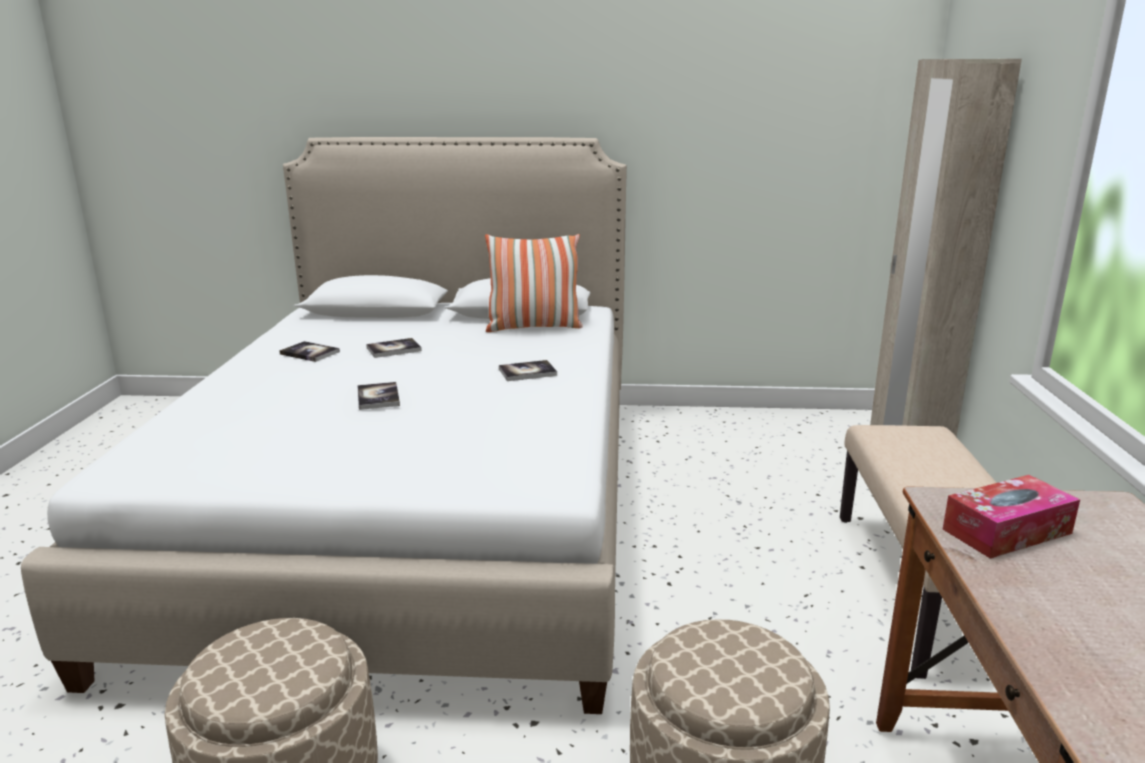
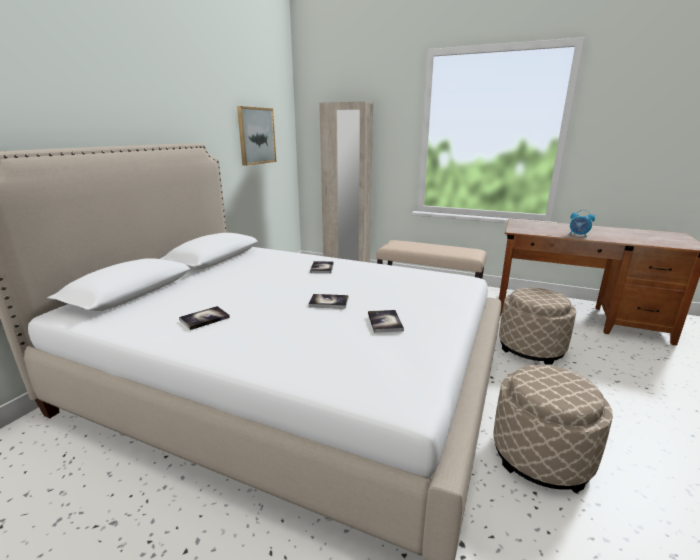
camera: 70 degrees left, 0 degrees up
(394, 349) = (237, 293): book -> book (385, 322)
(534, 327) = (247, 259): pillow -> none
(773, 128) = (256, 136): none -> picture
(1007, 531) = (534, 230): tissue box -> none
(1041, 613) = (578, 235): none -> alarm clock

